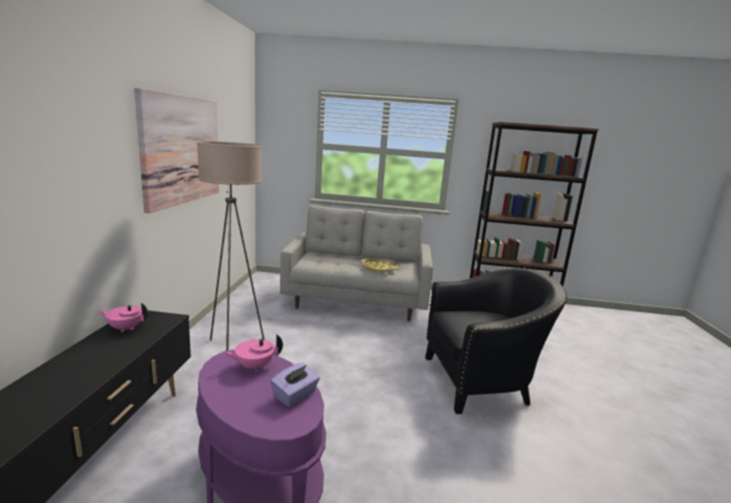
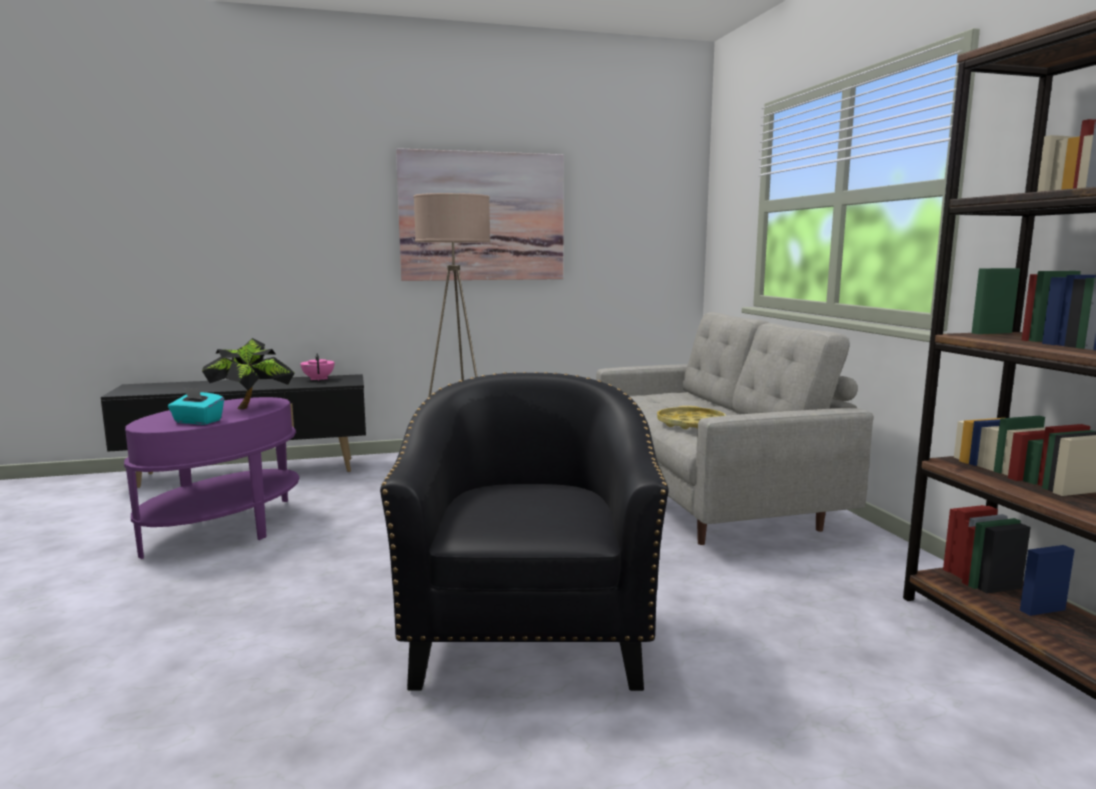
camera: 70 degrees right, 5 degrees down
(254, 366) = (252, 407): pink teapot -> potted plant
(295, 395) = (197, 421): purple tissue box -> turquoise tissue box
(481, 382) = (529, 633): black armchair -> black armchair turned 150 degrees counterclockwise

